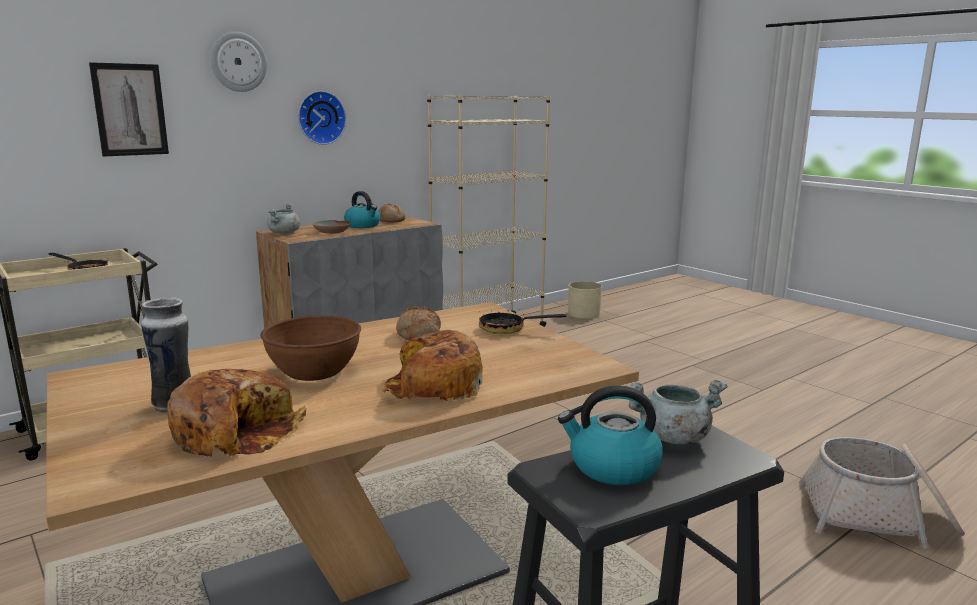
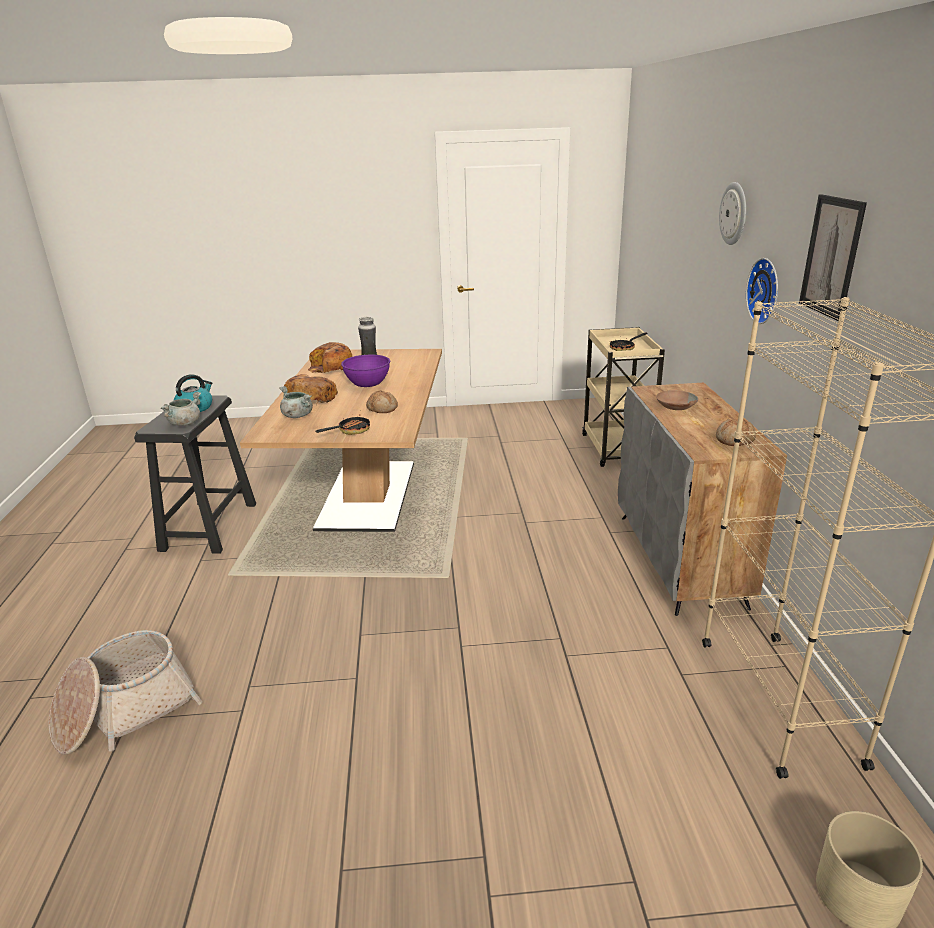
camera: 125 degrees right, 10 degrees up
(130, 110) = (689, 245): picture -> picture (831, 256)
(284, 233) = (682, 389): grey cooking pot -> grey cooking pot (297, 415)
(314, 371) = (367, 383): brown bowl -> purple bowl
(363, 225) = (705, 422): kettle -> none

